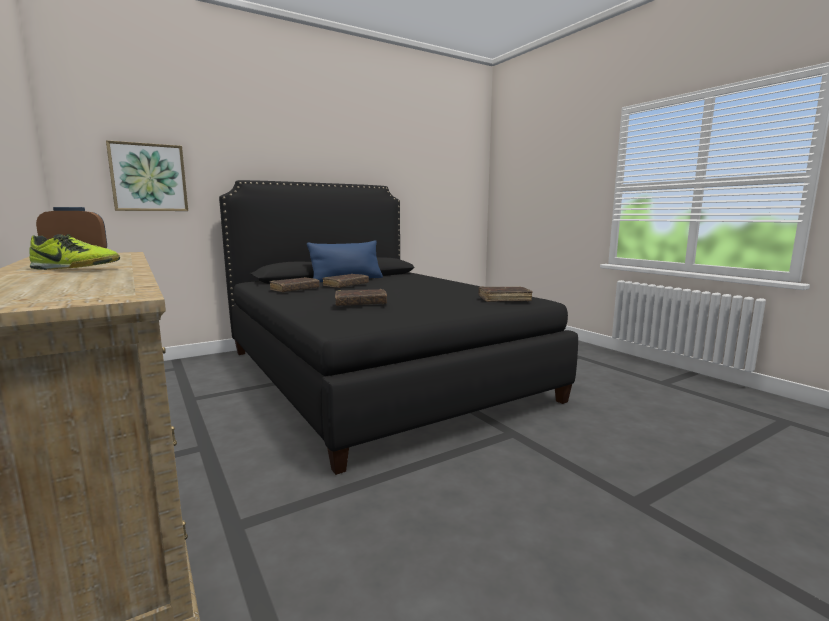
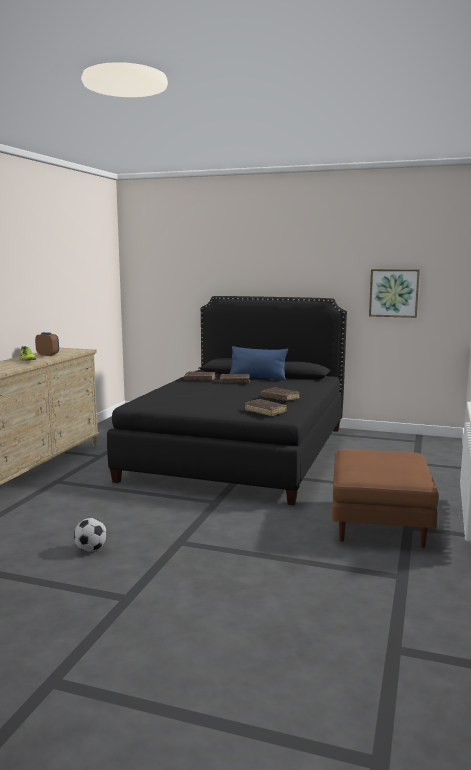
camera: 50 degrees right, 0 degrees up
(149, 177) = (167, 294): picture -> picture (393, 293)
(361, 303) = (181, 395): brown book -> brown book (280, 398)
(622, 603) = (91, 549): none -> football
(645, 388) = (380, 523): none -> brown ottoman

